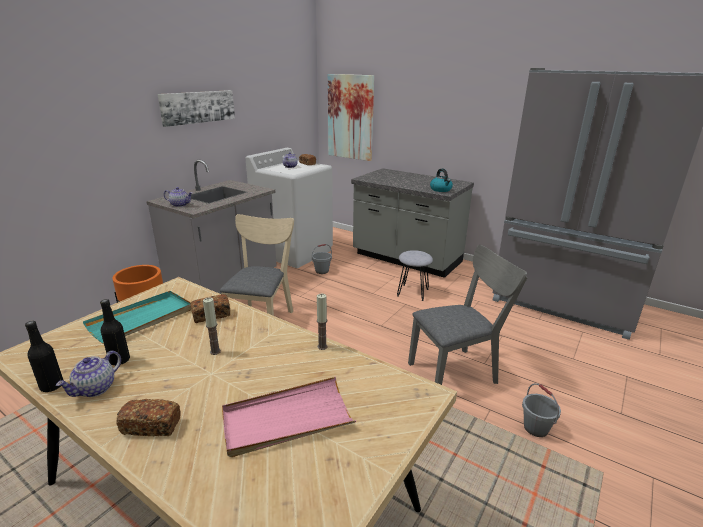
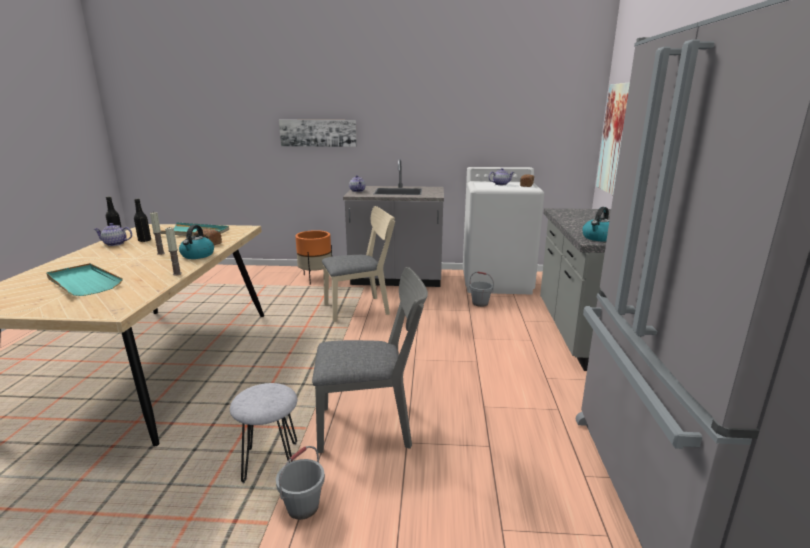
camera: 60 degrees right, 5 degrees down
(152, 426) = (79, 260): bread -> none
(198, 107) = (421, 114): picture -> picture (318, 133)
(260, 327) = (197, 255): none -> kettle
(287, 419) = (83, 282): pink tray -> turquoise tray
(412, 292) = (509, 359): grey stool -> grey stool (270, 463)
(457, 371) = (373, 425): grey chair -> grey chair turned 45 degrees counterclockwise

